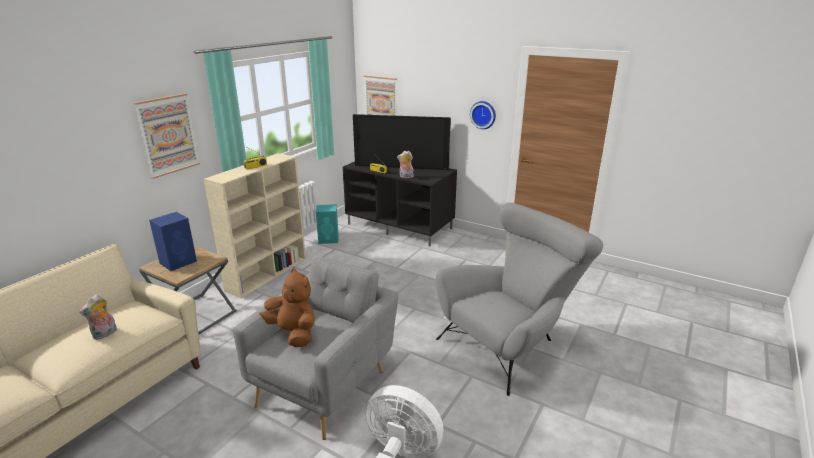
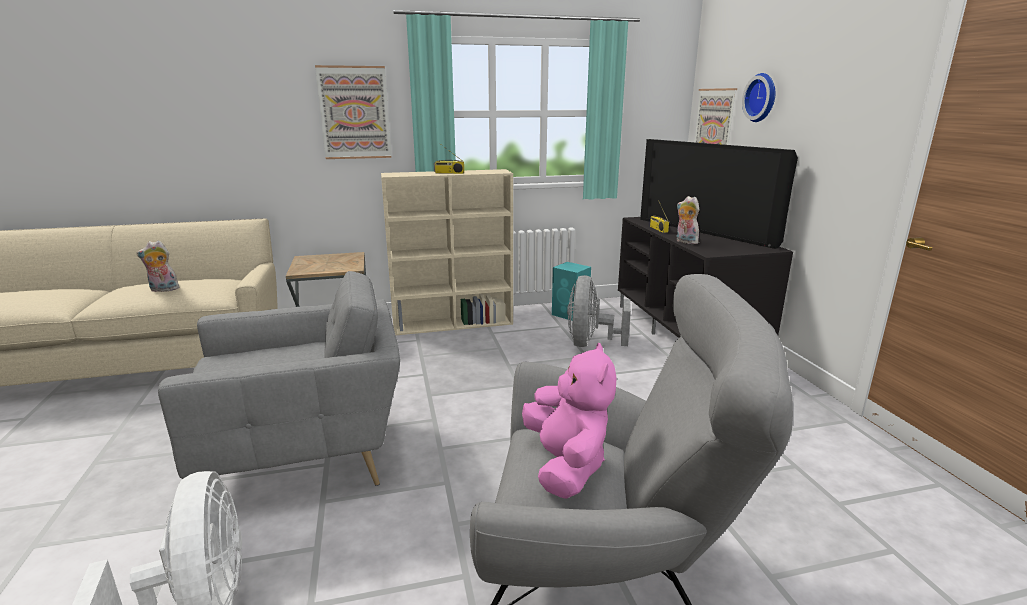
camera: 45 degrees right, 5 degrees down
(179, 262) = (325, 261): blue speaker -> none
(293, 333) = (260, 356): brown plush toy -> none
(366, 253) = (590, 343): none -> grey fan
(483, 114) = (854, 144): wall clock -> wall clock (762, 97)
(498, 304) = (566, 465): none -> pink plush toy

